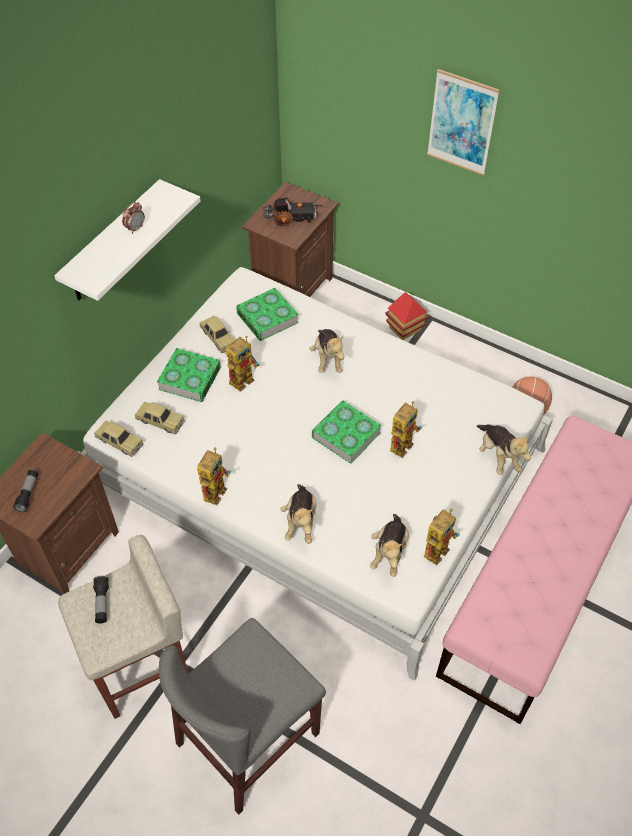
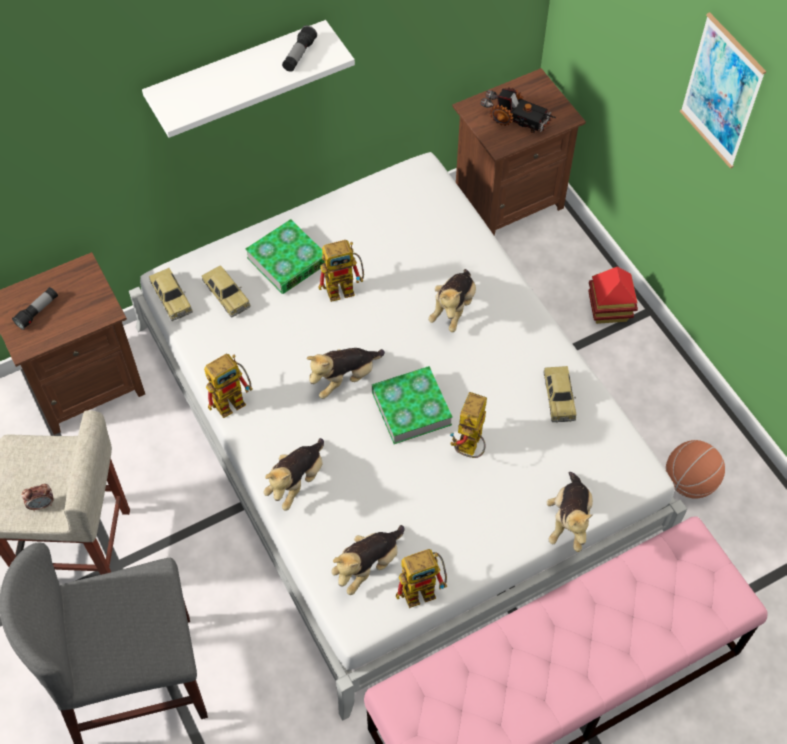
camera: 30 degrees right, 5 degrees up
(102, 603) = (35, 463): flashlight -> flashlight (299, 55)
(135, 228) = (259, 69): alarm clock -> alarm clock (42, 504)
(218, 337) = (347, 227): toy car -> toy car (559, 397)
(267, 318) = (416, 228): book -> none
(286, 437) = (344, 378): none -> plush toy
(402, 442) = (469, 448): toy robot -> toy robot turned 135 degrees clockwise

